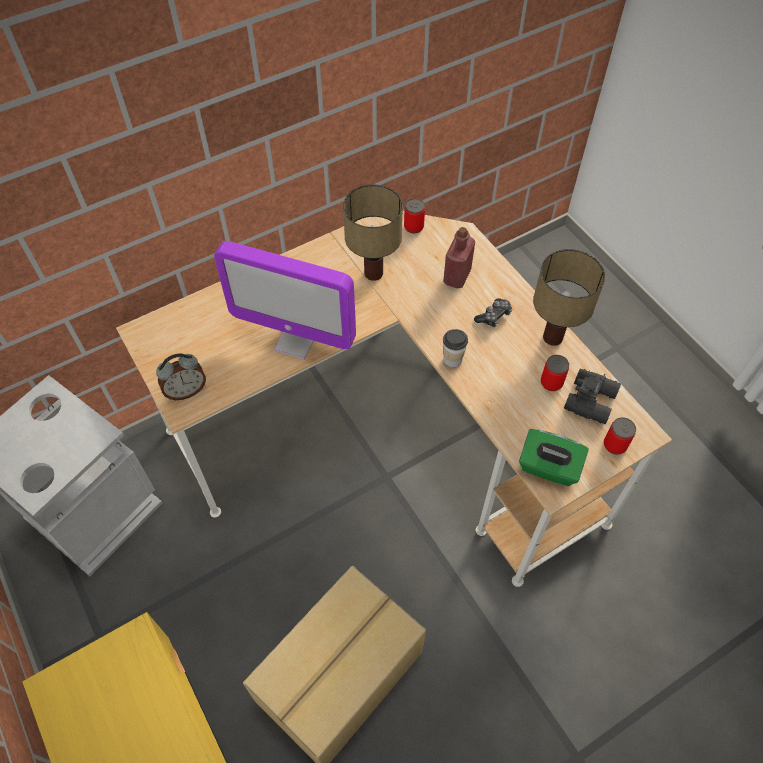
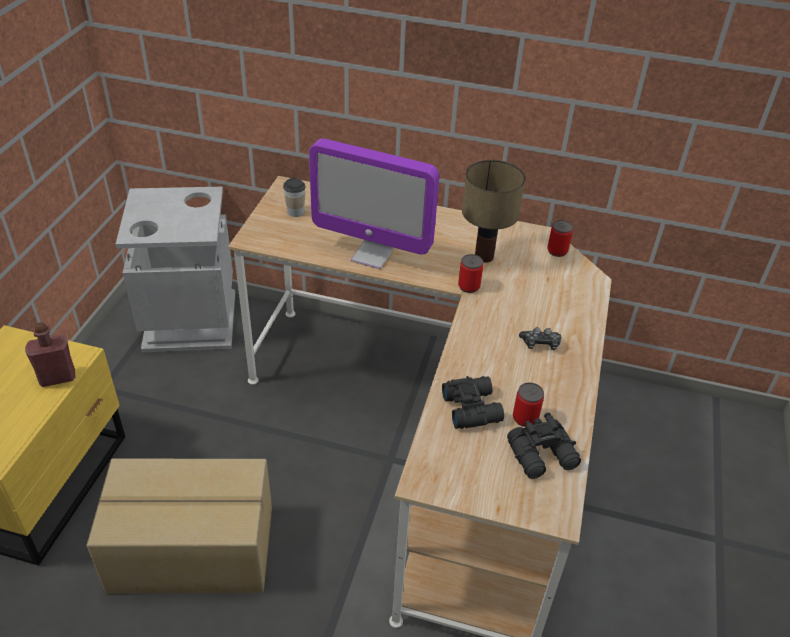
camera: 45 degrees right, 15 degrees down
(186, 391) = (267, 232): alarm clock -> none
(296, 340) = (372, 255): monitor -> monitor turned 45 degrees counterclockwise
(452, 359) = (466, 344): cup -> cup (295, 212)
(457, 276) = (547, 301): red bottle -> red bottle (57, 378)
(514, 405) = (472, 407): none -> black binoculars
(548, 467) = (438, 466): green tissue box -> none
(552, 338) = (570, 392): table lamp -> none
(615, 445) = (518, 500): can -> can (469, 286)

